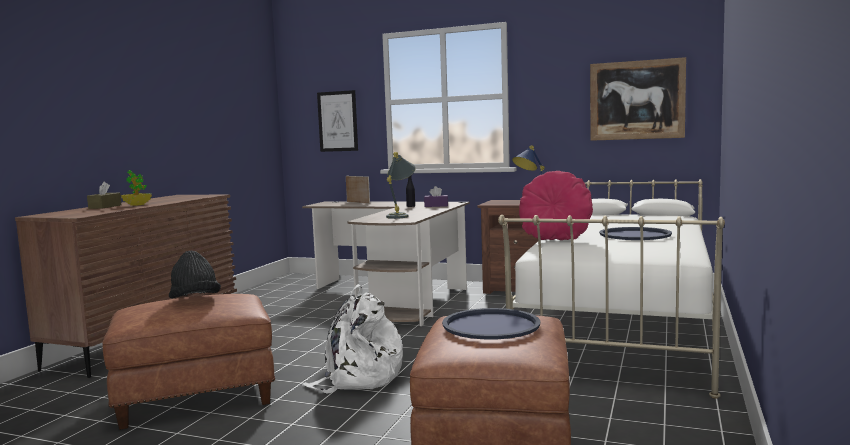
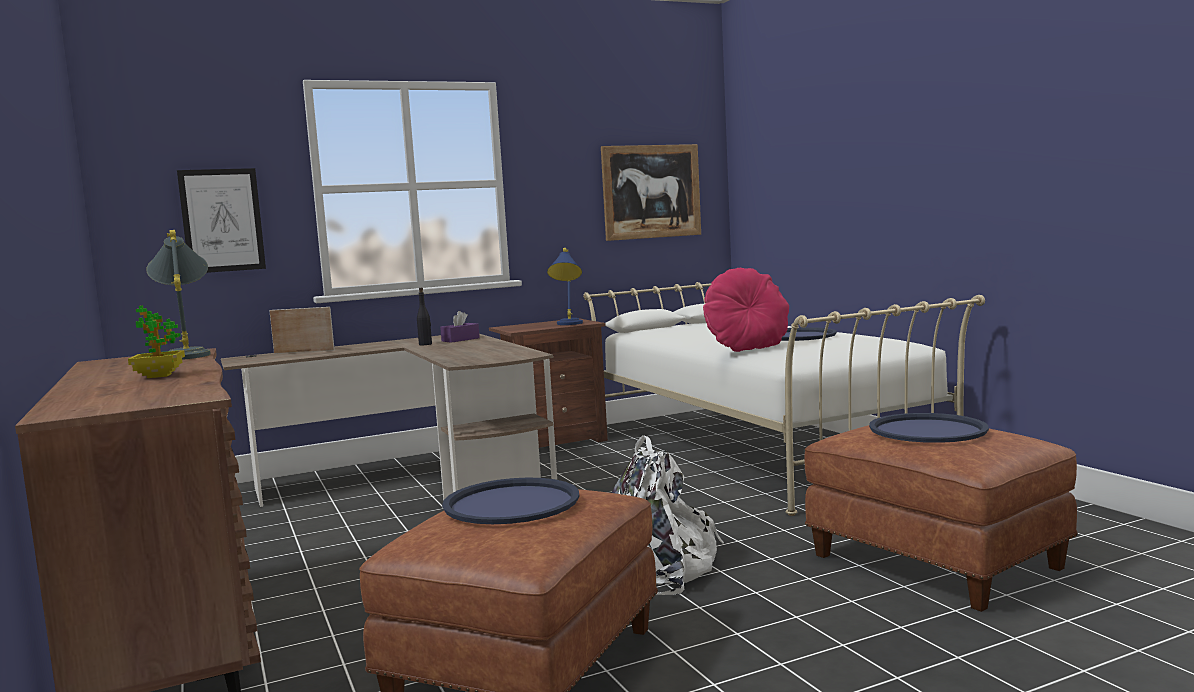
camera: 45 degrees left, 0 degrees up
(105, 206) = (102, 387): brown tissue box -> none
(195, 300) = (511, 503): black hat -> blue tray
(401, 216) = (488, 352): grey table lamp -> grey table lamp (188, 355)

